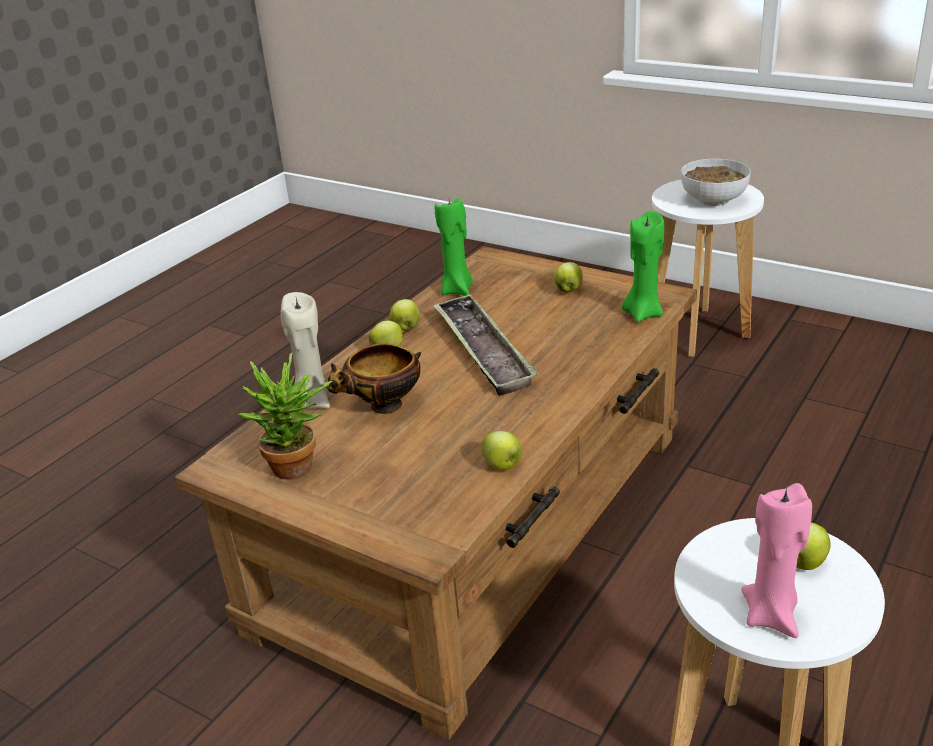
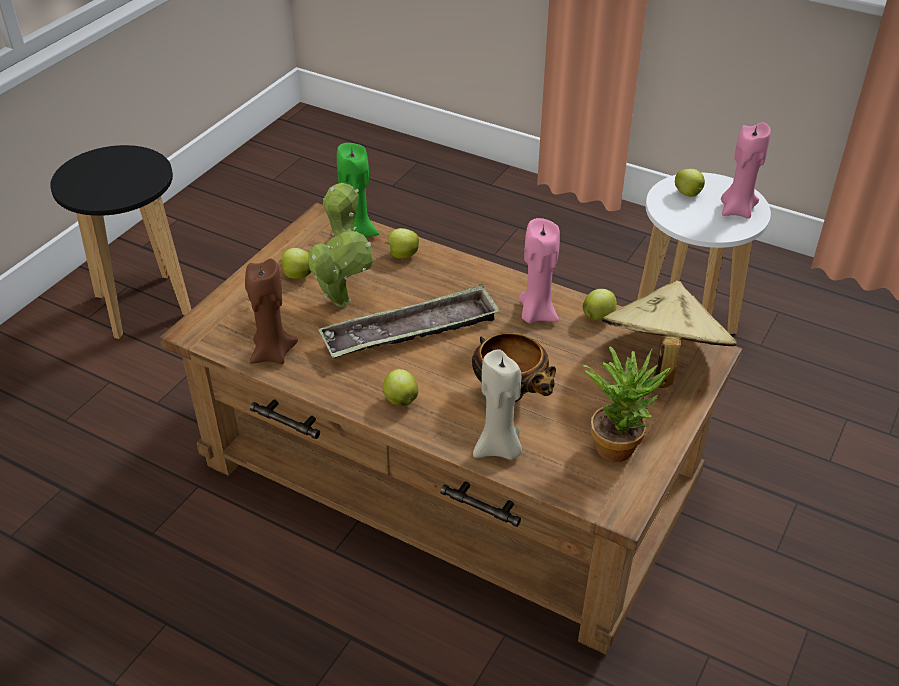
camera: 95 degrees left, 10 degrees up
(406, 328) = (354, 389): apple -> apple (402, 255)
(416, 509) = (661, 363): none -> beige hat
(457, 290) = (272, 353): green candle -> brown candle
(508, 422) = (536, 314): none -> pink candle
(534, 314) = (342, 298): none -> potted plant
(699, 332) = (144, 305): white stool -> black stool
(714, 200) = (124, 172): bowl -> none

